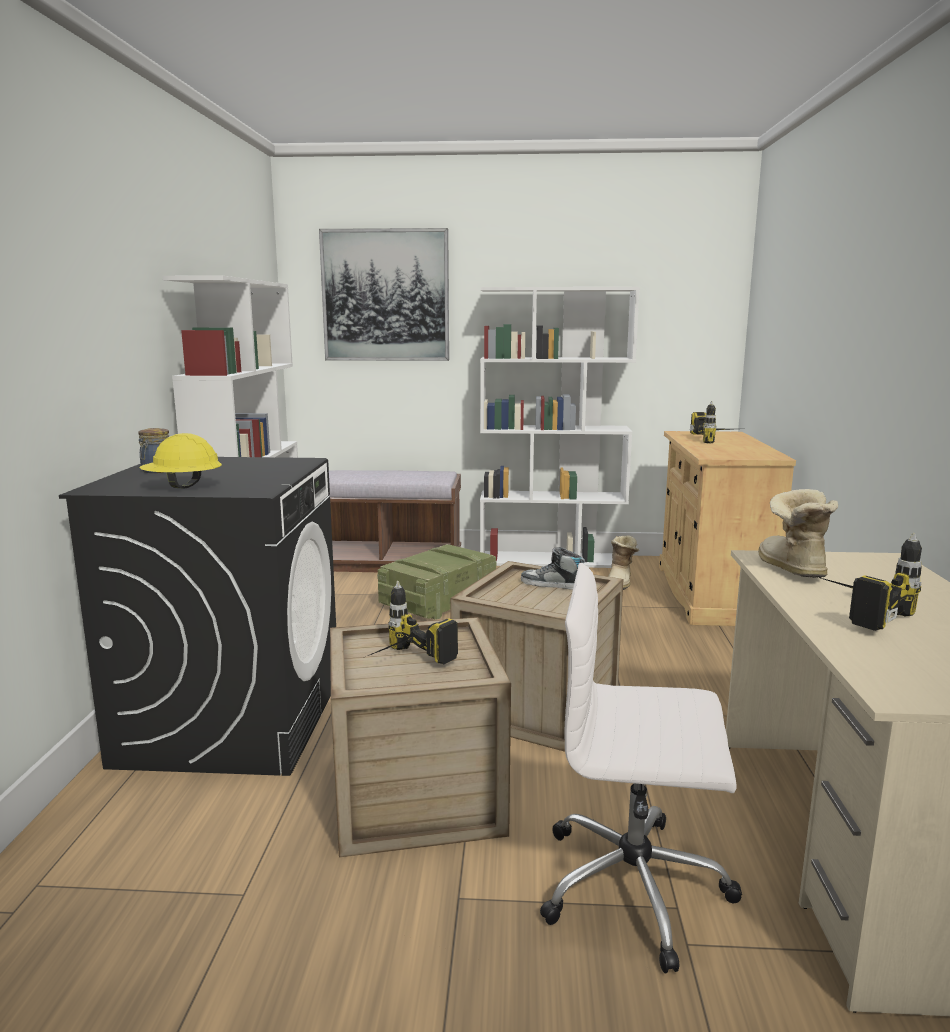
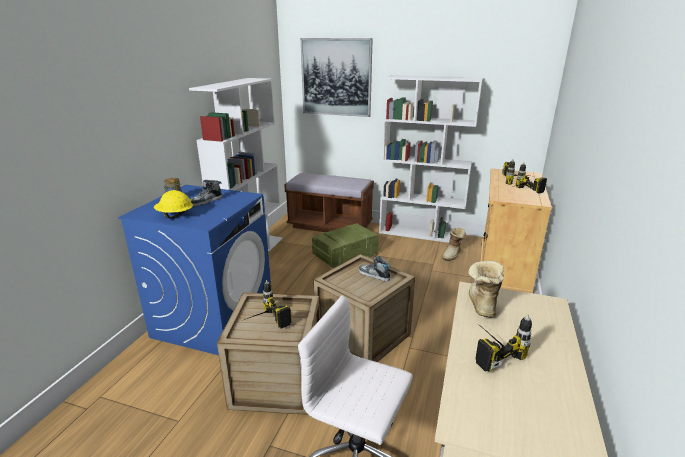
camera: 15 degrees right, 10 degrees up
(226, 470) = (206, 201): none -> shoe
(233, 720) = (214, 318): black washing machine -> blue washing machine
(736, 449) = (521, 192): none -> power drill

